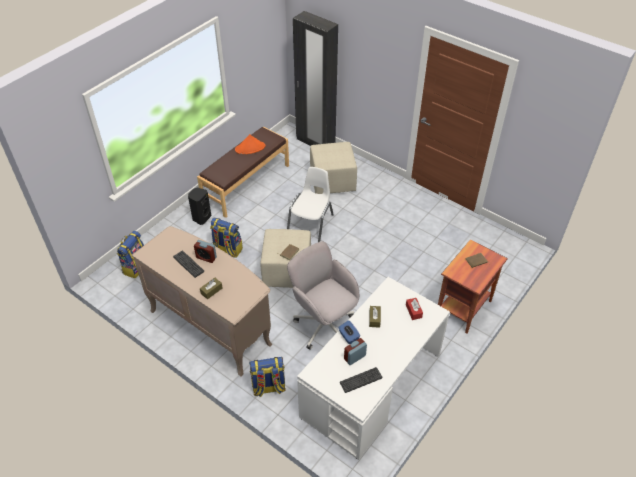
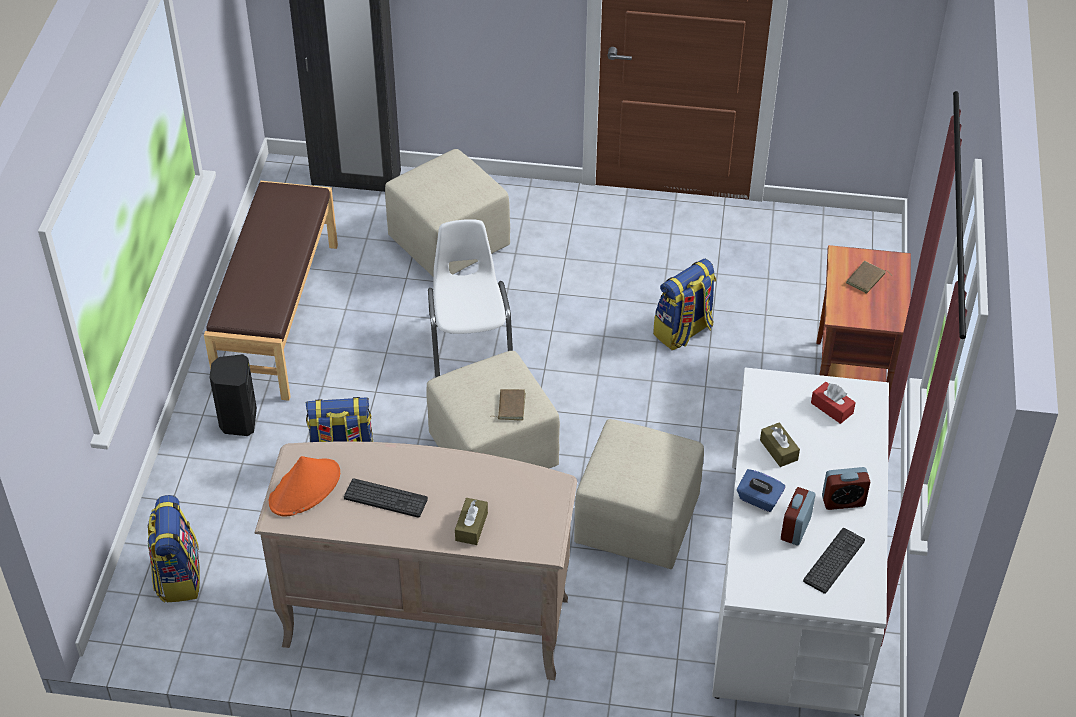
camera: 30 degrees left, 0 degrees up
(206, 257) = (410, 472): alarm clock -> alarm clock (843, 501)
(250, 148) = (273, 234): orange hat -> orange hat (305, 488)
(268, 387) = (619, 674): backpack -> backpack (683, 332)
(324, 326) = (636, 520): grey office chair -> beige ottoman

